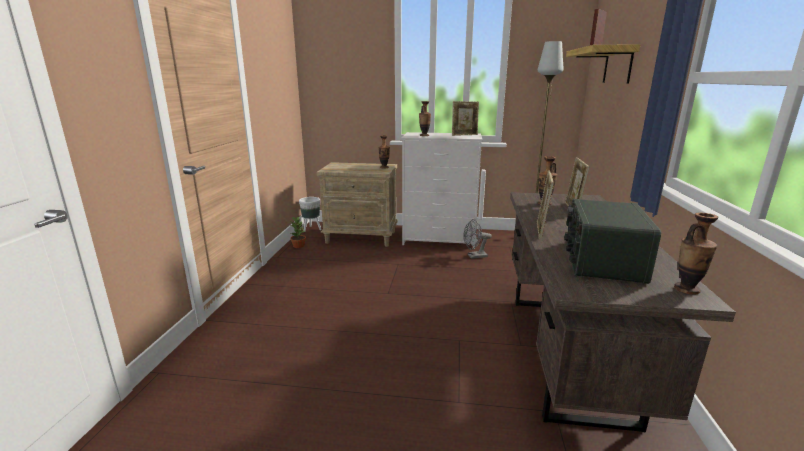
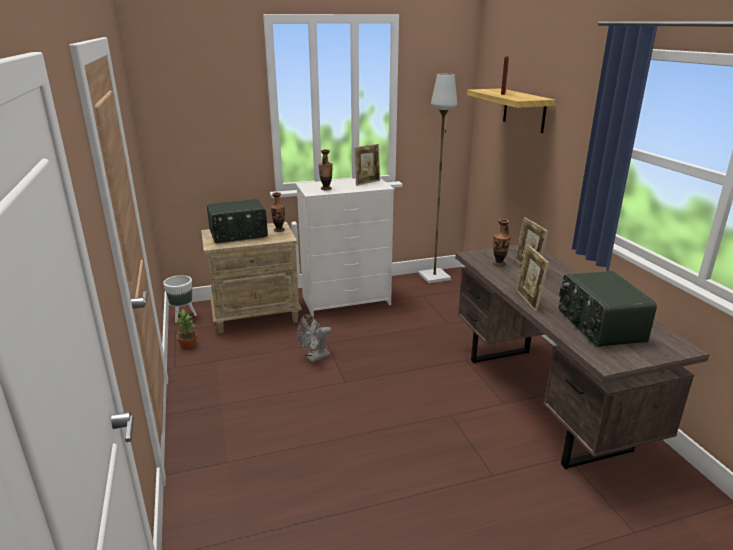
camera: 25 degrees left, 5 degrees up
(351, 167) = (238, 234): none -> radio
(474, 256) = (397, 315): grey fan -> grey fan (314, 358)
(687, 289) = (670, 341): vase -> none

